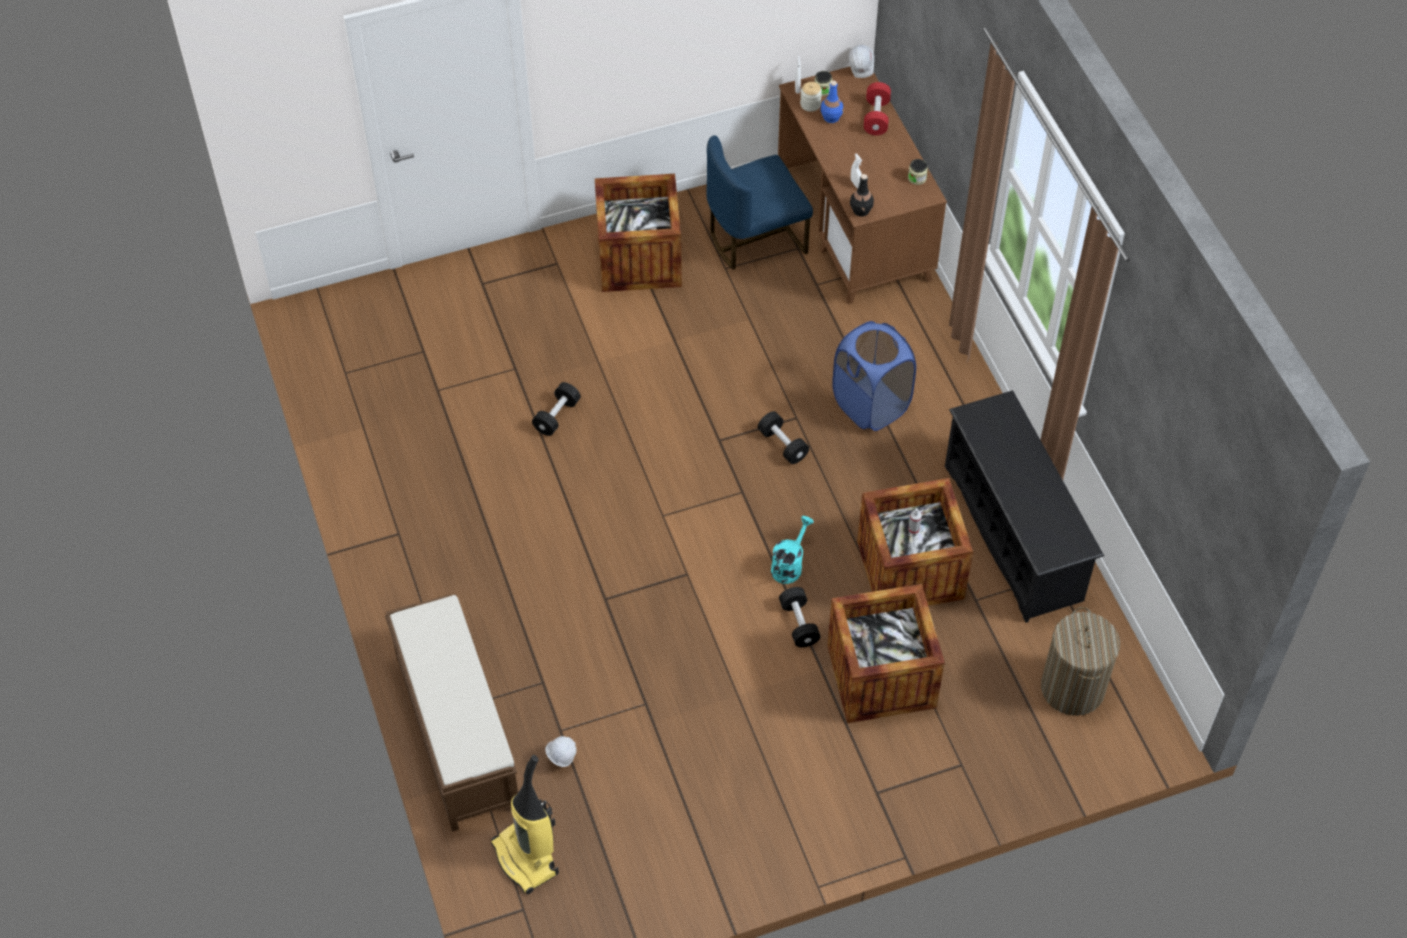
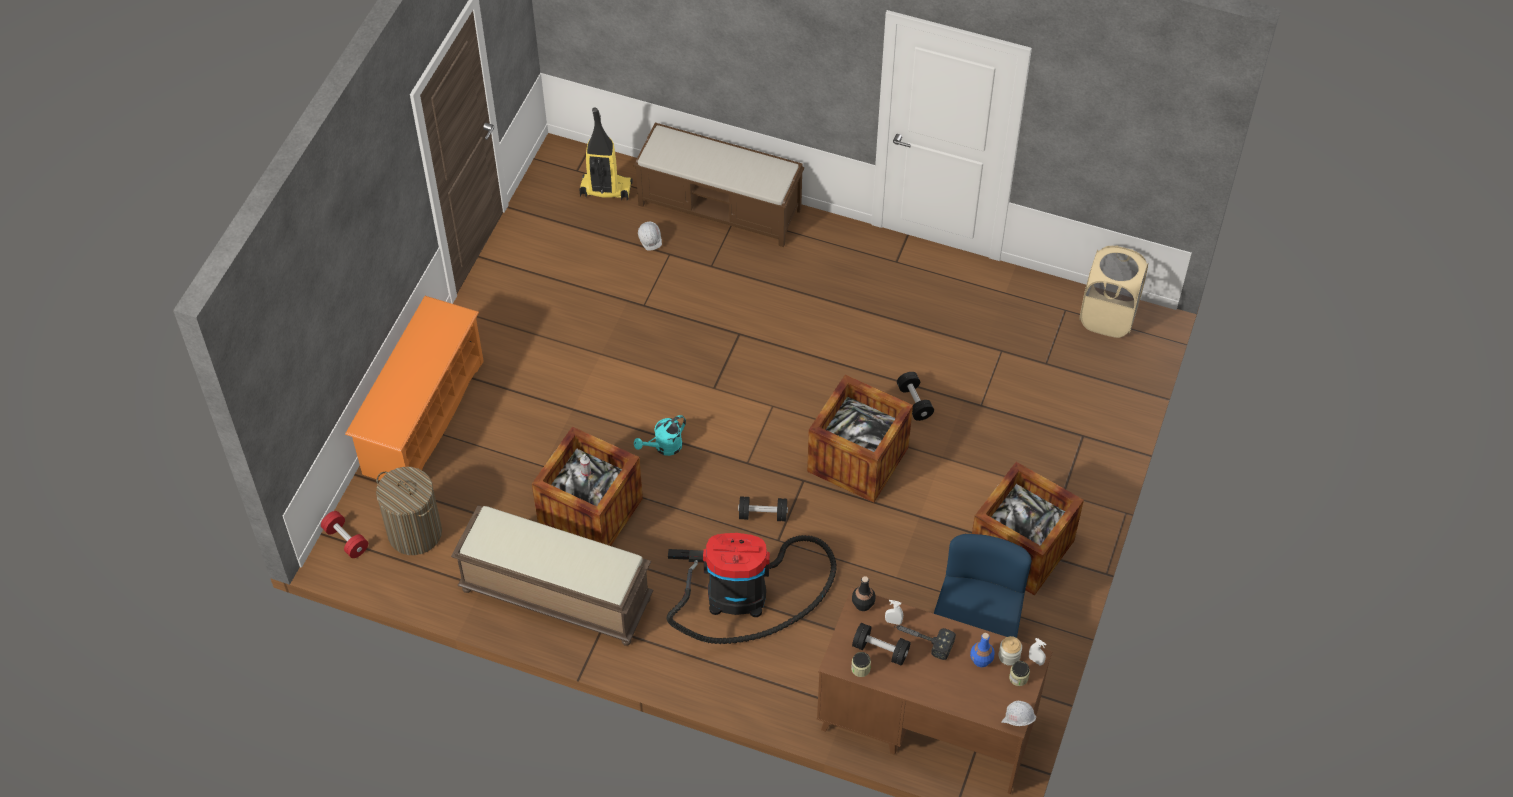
camera: 130 degrees right, 0 degrees up
(326, 339) = (1108, 317): none -> beige laundry basket
(789, 565) = (664, 447): turquoise watering can -> turquoise watering can turned 75 degrees clockwise
(799, 623) = (616, 421): black dumbbell -> black dumbbell (880, 650)
(852, 159) = (922, 640): none -> hammer
(871, 405) = (744, 595): blue laundry basket -> vacuum cleaner
(876, 117) = (953, 693): red dumbbell -> red dumbbell (346, 540)
(881, 676) = (534, 436): crate -> crate (858, 459)
(956, 787) = (423, 417): none -> orange shoe rack
(1013, 533) = (554, 595): black shoe rack -> brown bench

